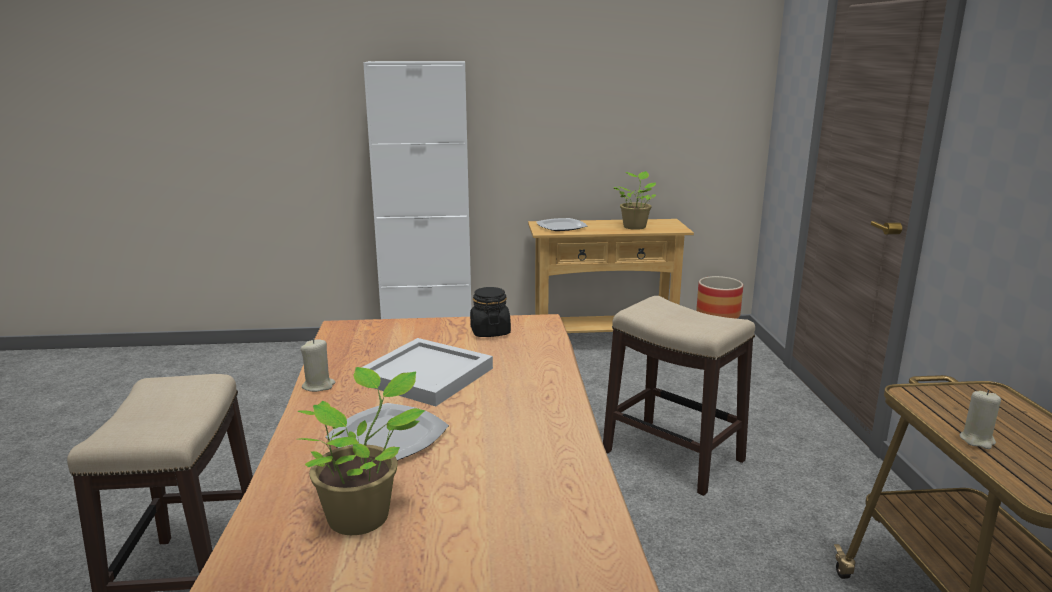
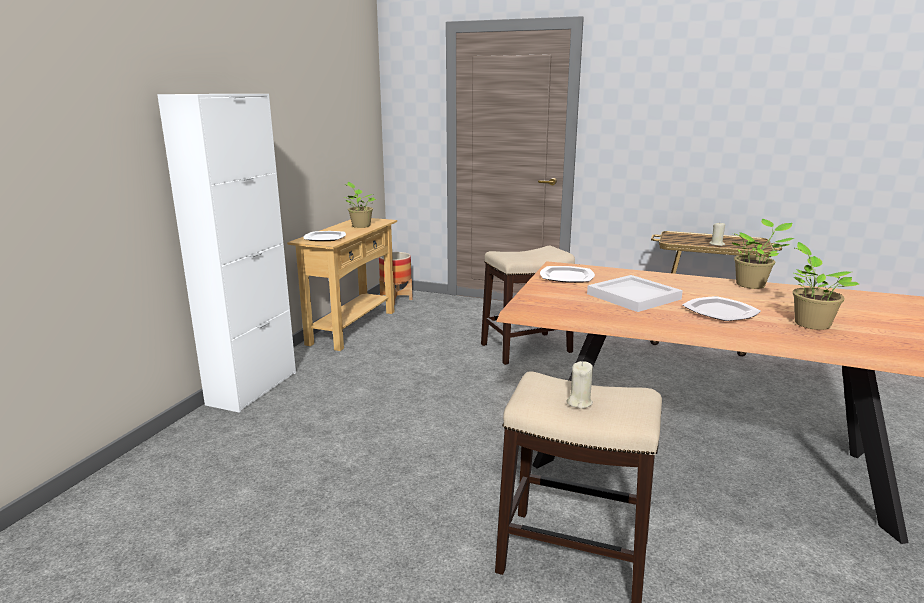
camera: 65 degrees left, 0 degrees up
(318, 386) = (637, 321): beige candle -> beige candle (579, 402)
(490, 332) = (567, 276): black jar -> plate
(574, 461) = (752, 285): none -> potted plant

